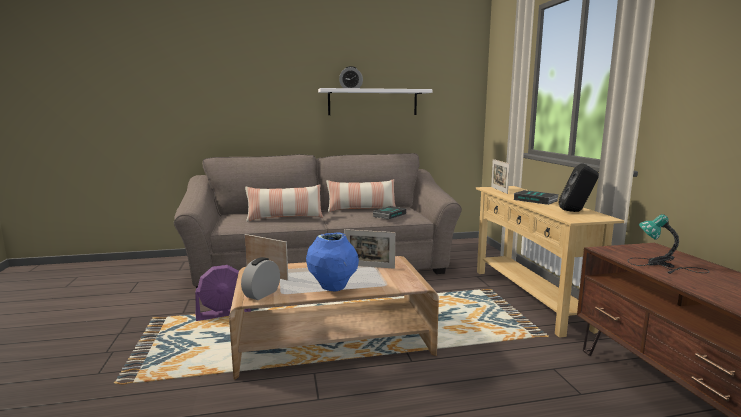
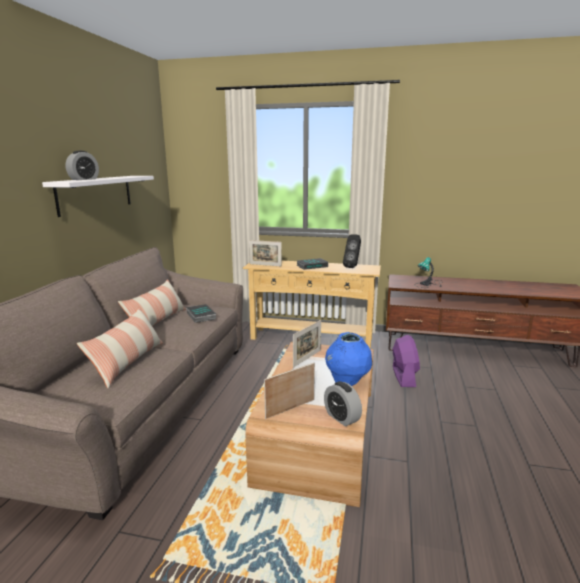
camera: 65 degrees left, 5 degrees up
(223, 314) = (201, 499): purple fan -> purple fan (403, 376)

